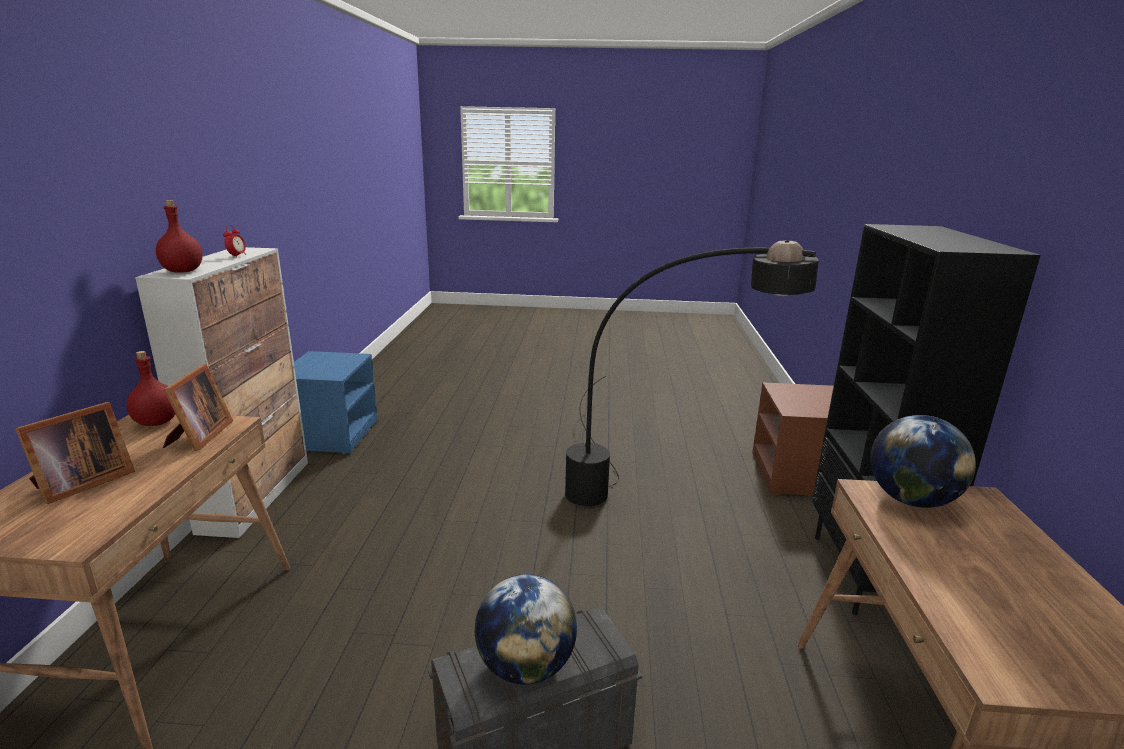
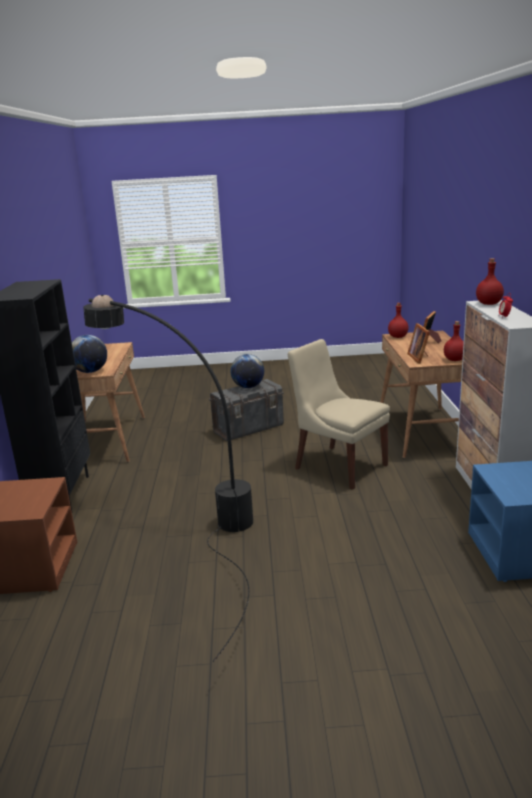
camera: 175 degrees right, 0 degrees up
(81, 531) = (397, 337): none -> red bottle
(406, 568) = (338, 466): none -> beige chair

